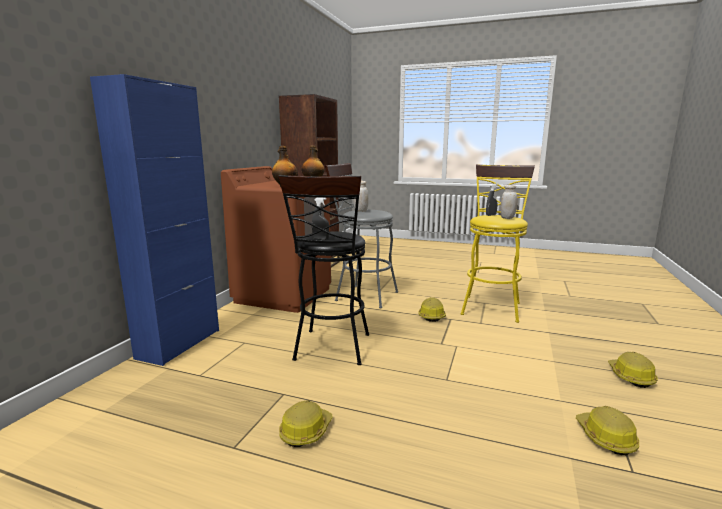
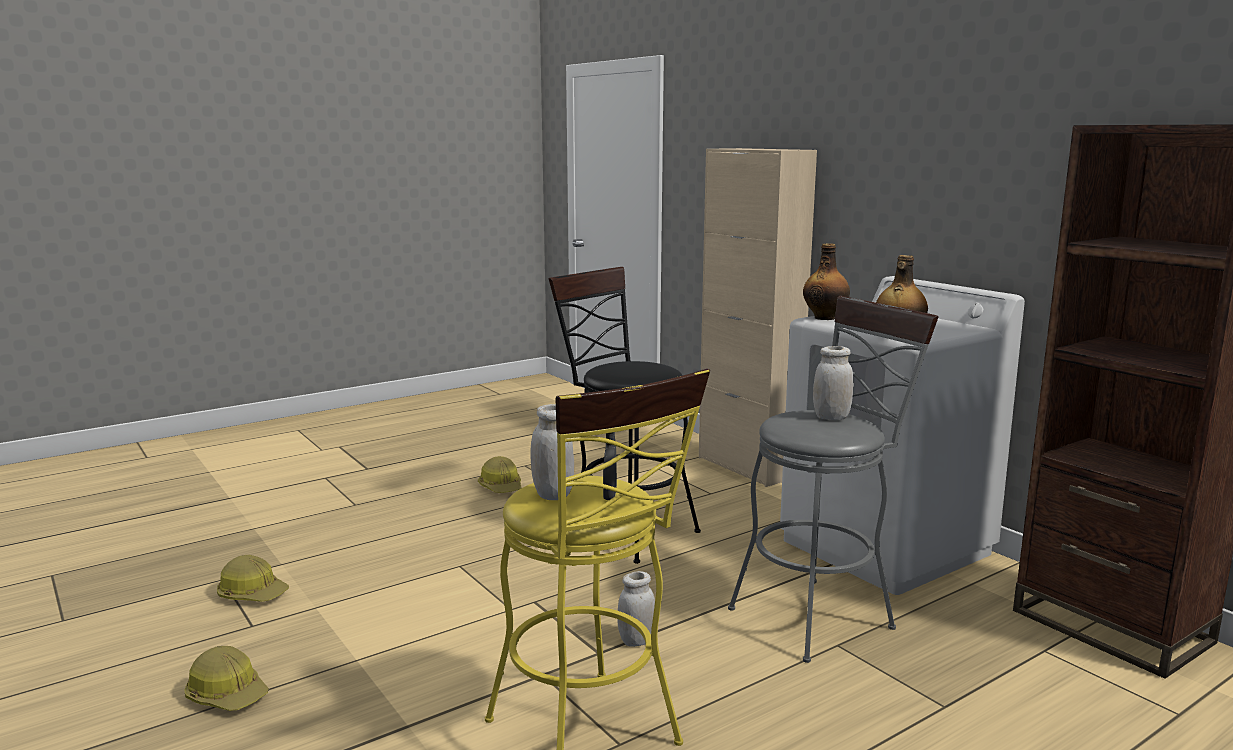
camera: 125 degrees right, 0 degrees up
(179, 344) = (747, 467): blue cabinet -> beige cabinet
(283, 295) = (886, 547): brown washing machine -> white washing machine
(320, 239) = (619, 361): grey spray bottle -> none
(431, 315) = (636, 641): hard hat -> white jar

